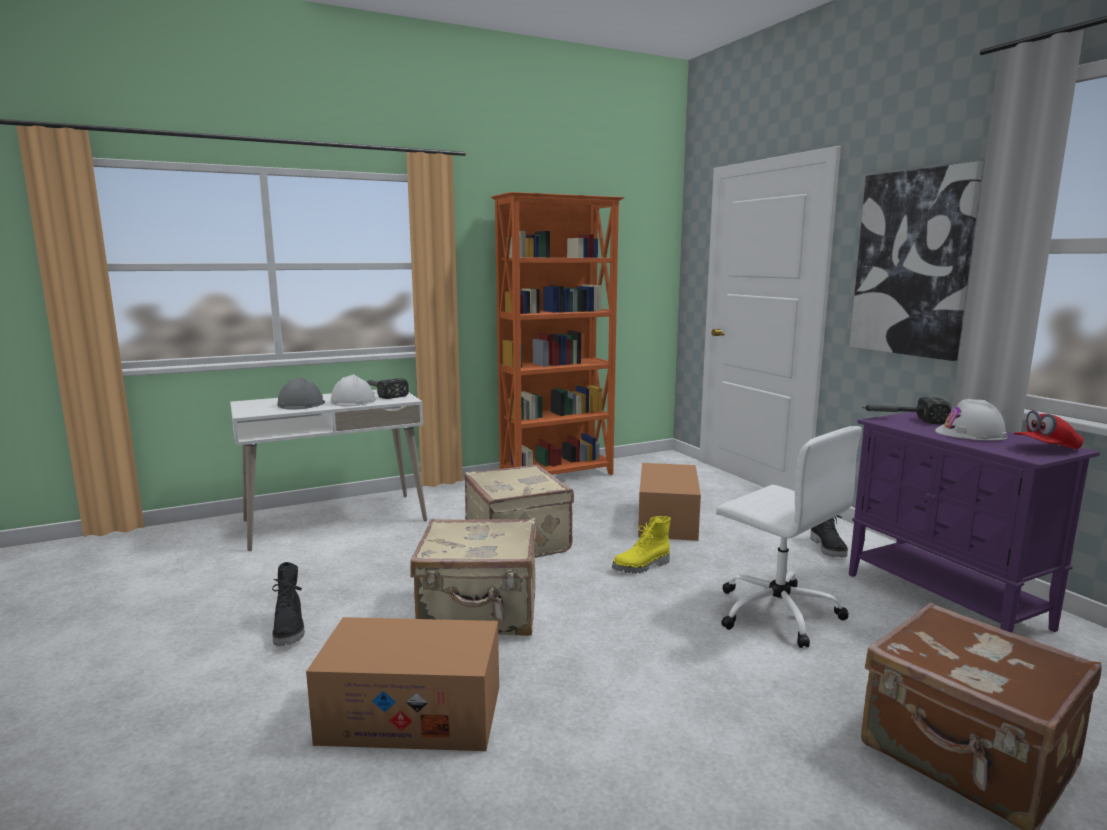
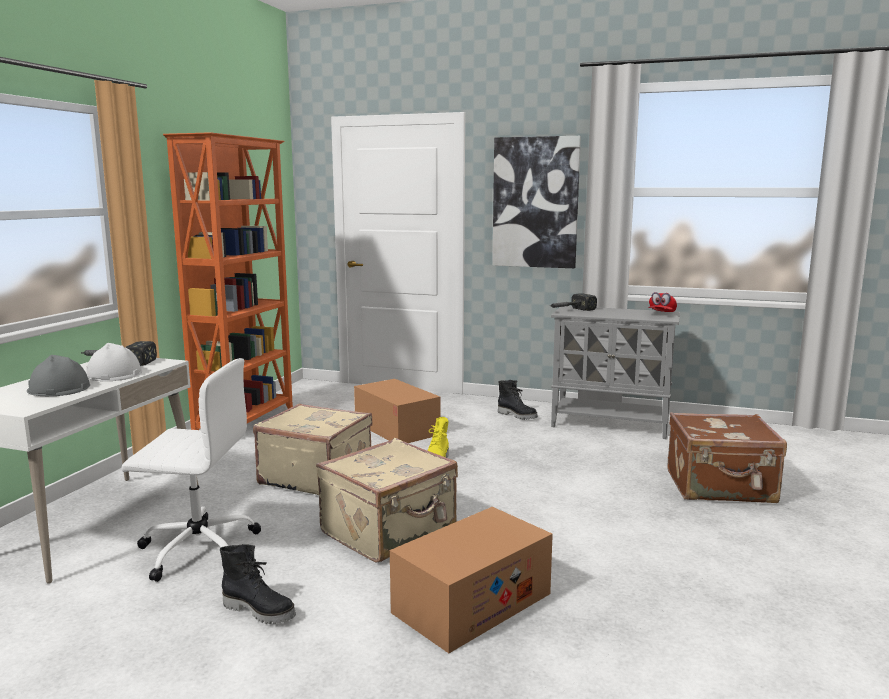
camera: 45 degrees left, 0 degrees up
(776, 612) = (552, 459): white office chair -> white office chair (197, 548)
(946, 601) = (611, 424): purple cabinet -> grey cabinet
(970, 434) = (617, 312): white hard hat -> none

